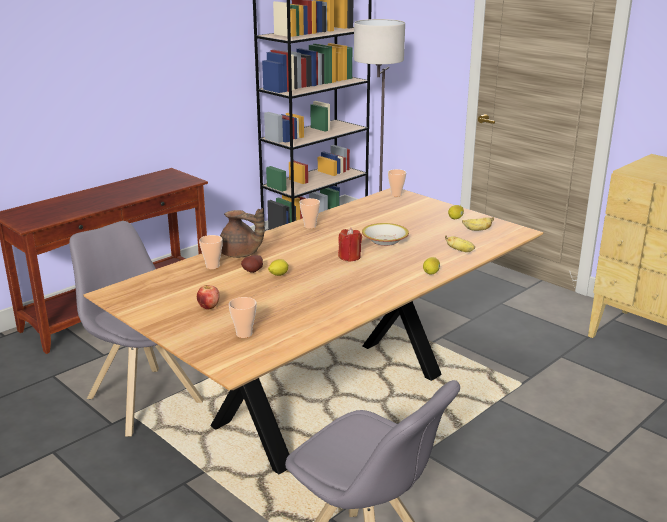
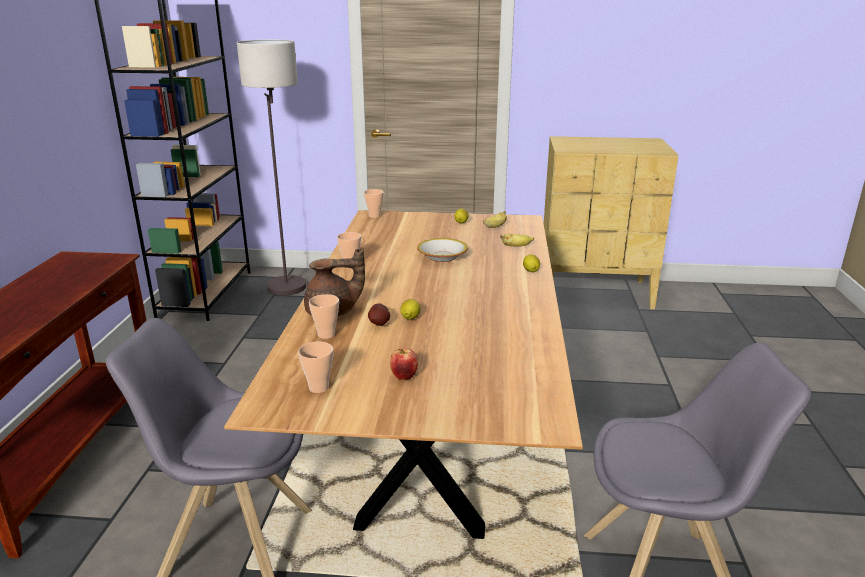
camera: 40 degrees left, 0 degrees up
(244, 334) = (491, 387): cup -> cup (318, 388)
(349, 257) = (441, 280): red candle -> none

